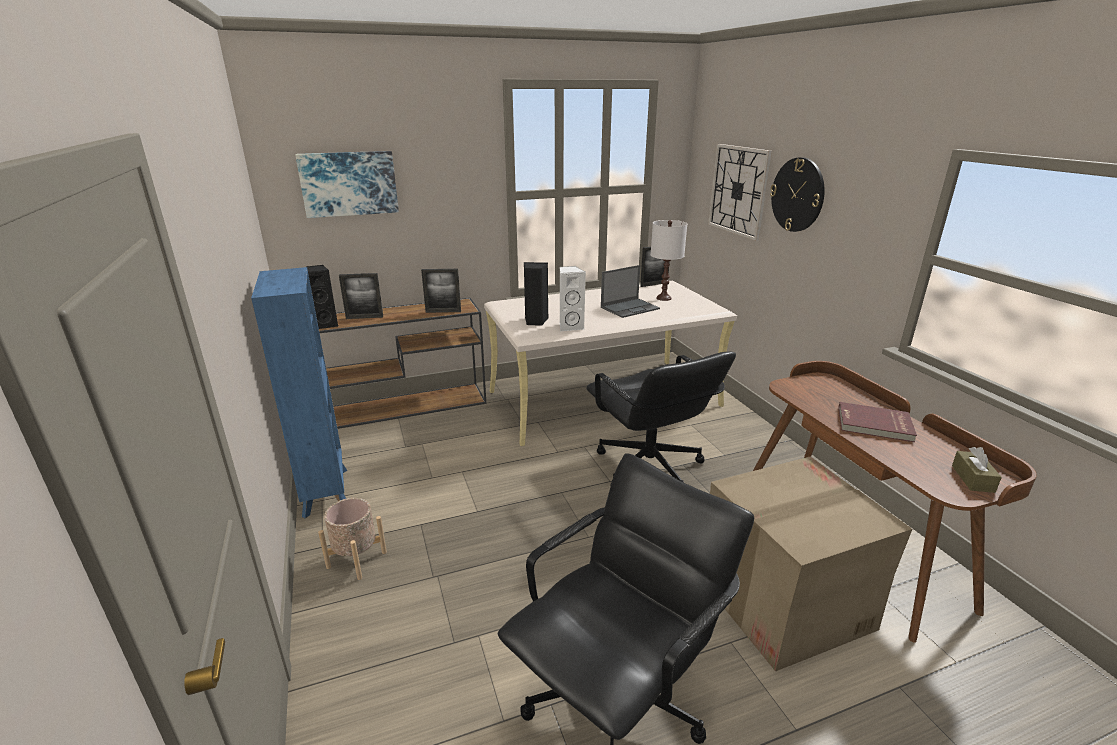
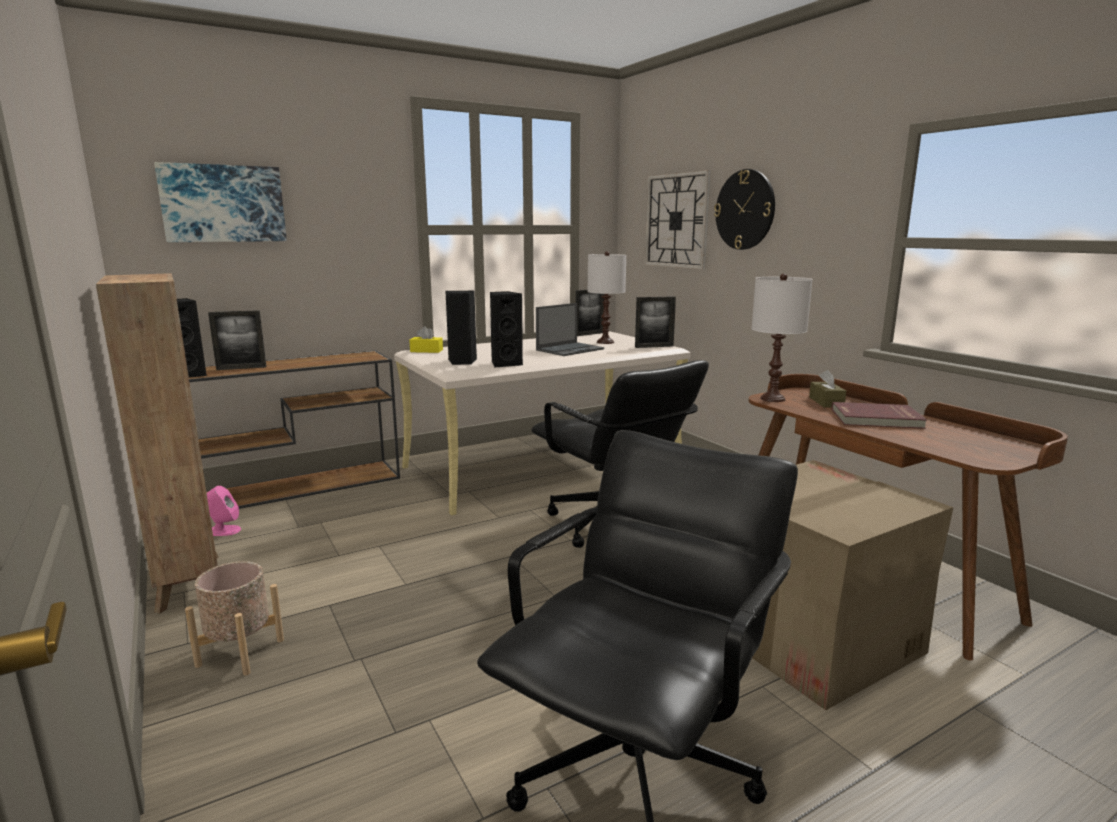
camera: 10 degrees left, 10 degrees down
(326, 491) = (189, 581): blue bookcase -> brown bookcase
(351, 445) = (223, 531): none -> pink speaker
(443, 311) = (344, 360): picture frame -> picture frame (654, 346)
(510, 303) = (426, 351): none -> yellow tissue box
(570, 326) = (505, 364): white speaker -> black speaker
(790, 388) = (772, 399): none -> white table lamp
(972, 479) = (1001, 450): brown tissue box -> brown tissue box (826, 402)

